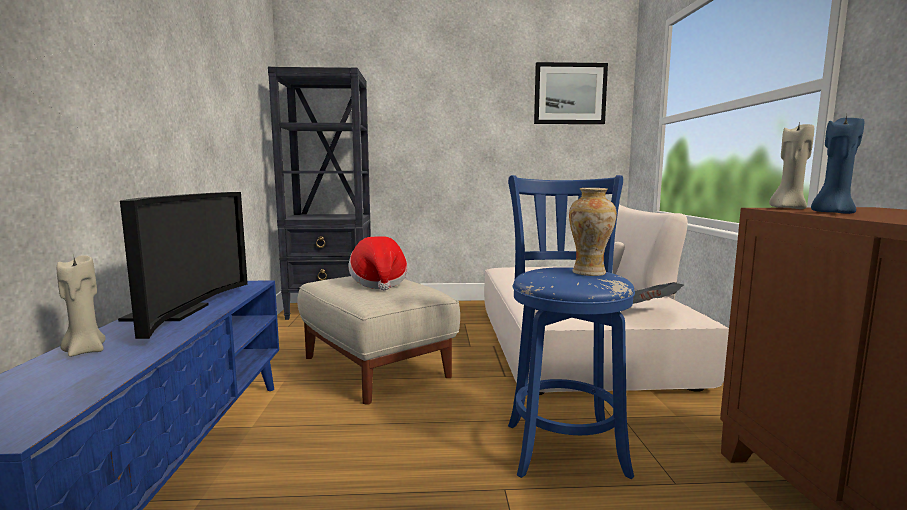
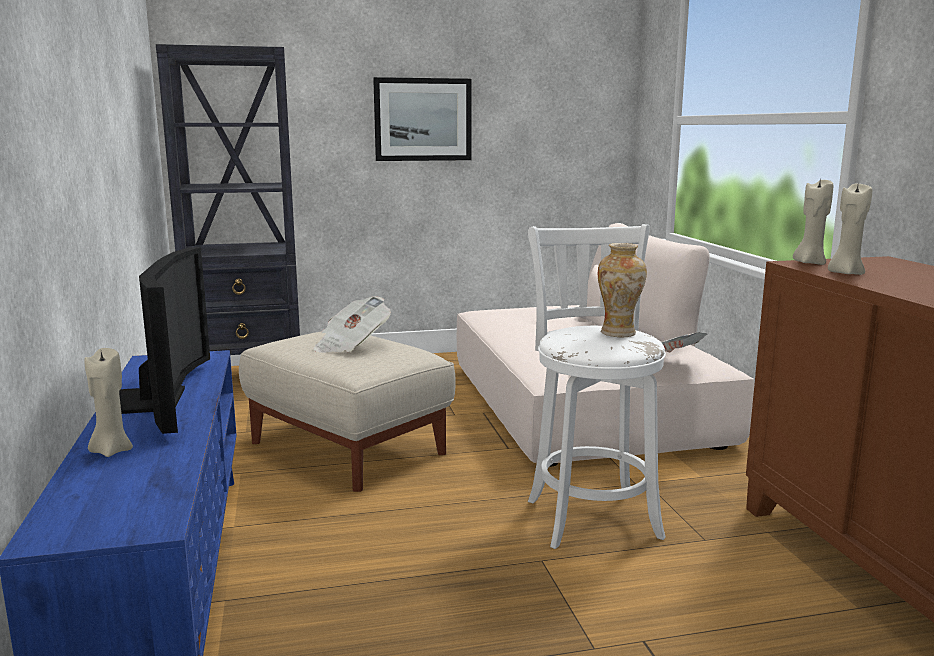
camera: 10 degrees left, 5 degrees up
(378, 283) = (351, 345): hat -> newspaper
(563, 445) = (591, 515): blue stool -> white stool
(570, 94) = (559, 75): picture -> picture (423, 119)
(832, 213) = (845, 273): blue candle -> beige candle

